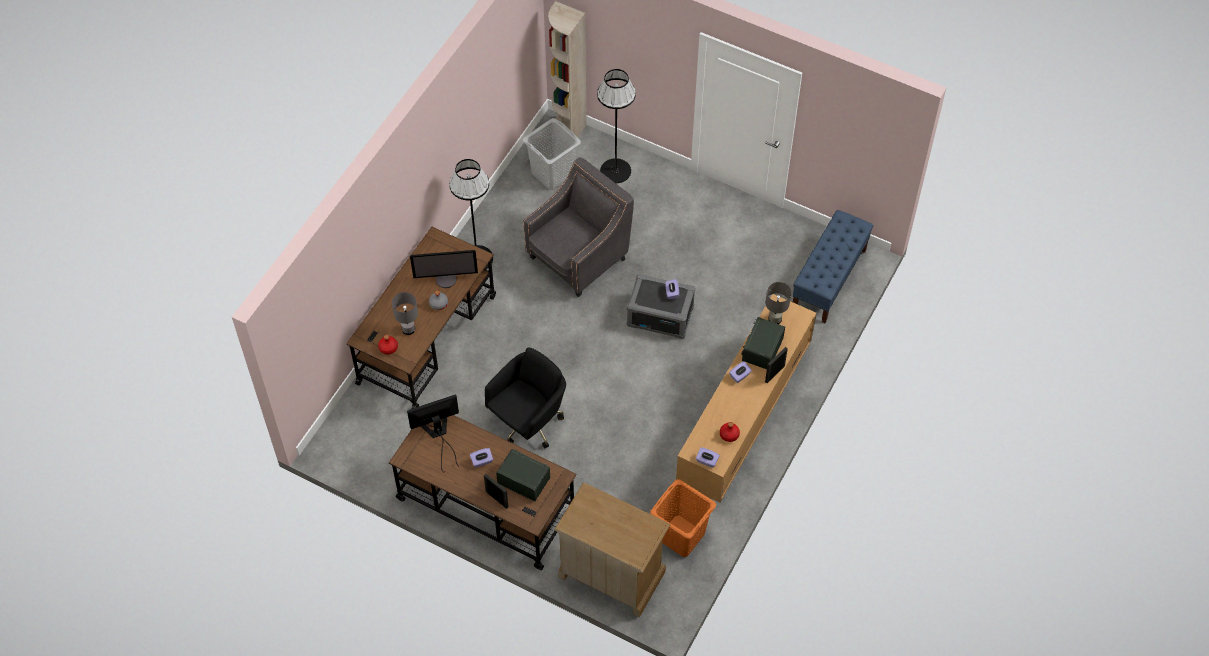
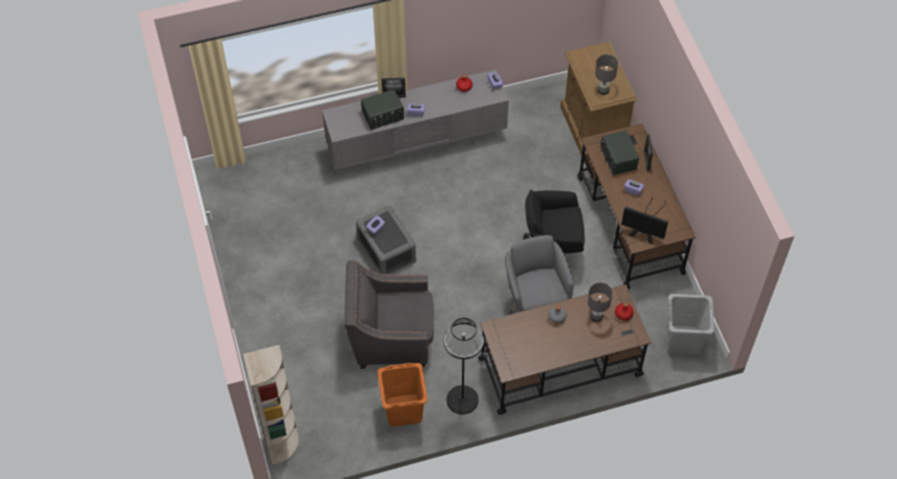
camera: 135 degrees left, 0 degrees up
(446, 279) = (532, 331): monitor -> none
(496, 370) = (535, 305): none -> grey office chair
(552, 173) = (334, 421): grey laundry basket -> grey laundry basket (683, 340)
(615, 170) = (287, 381): black floor lamp -> none
(681, 535) = (529, 117): orange laundry basket -> orange laundry basket (403, 410)
(743, 423) = (417, 144): brown cabinet -> grey cabinet
(775, 319) = (351, 126): grey table lamp -> grey table lamp (603, 89)
(829, 279) = (253, 182): blue bench -> none

